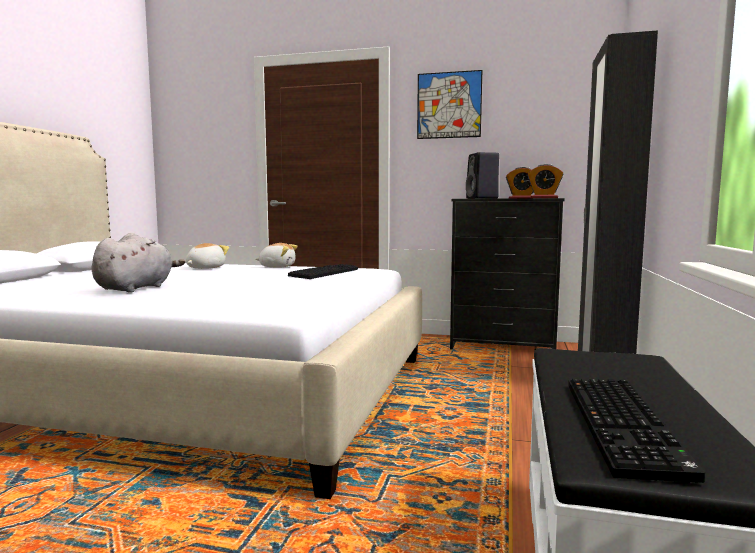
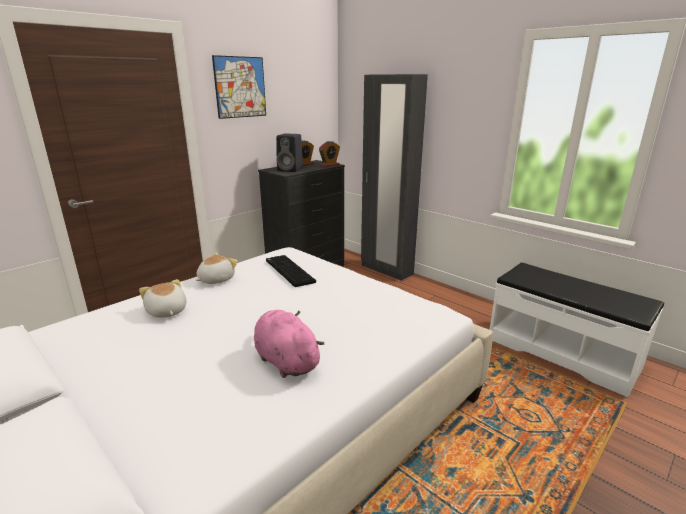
camera: 60 degrees left, 15 degrees up
(137, 288) = (285, 360): grey plush toy -> pink plush toy
(626, 426) = (607, 299): keyboard -> none

